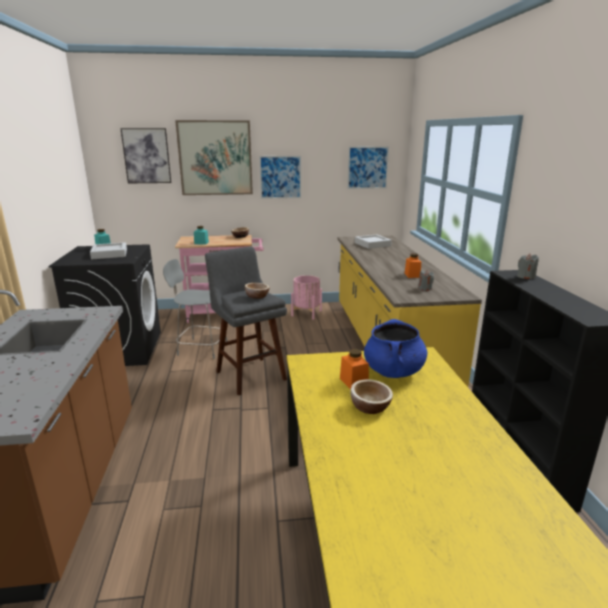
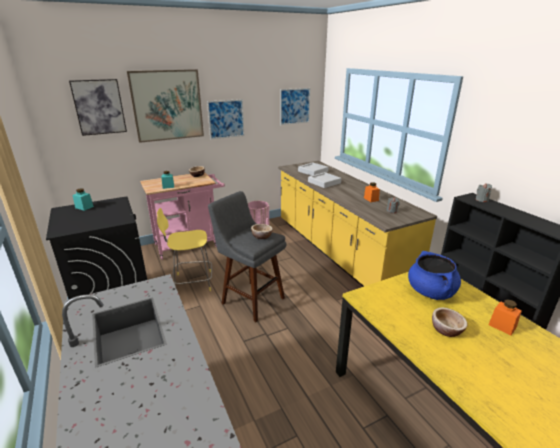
camera: 20 degrees left, 5 degrees up
(109, 254) = (99, 214): grey tray -> grey tray (324, 182)
(201, 348) = (191, 282): grey stool -> yellow stool
(354, 382) = (414, 309): orange jar -> orange jar (502, 326)

